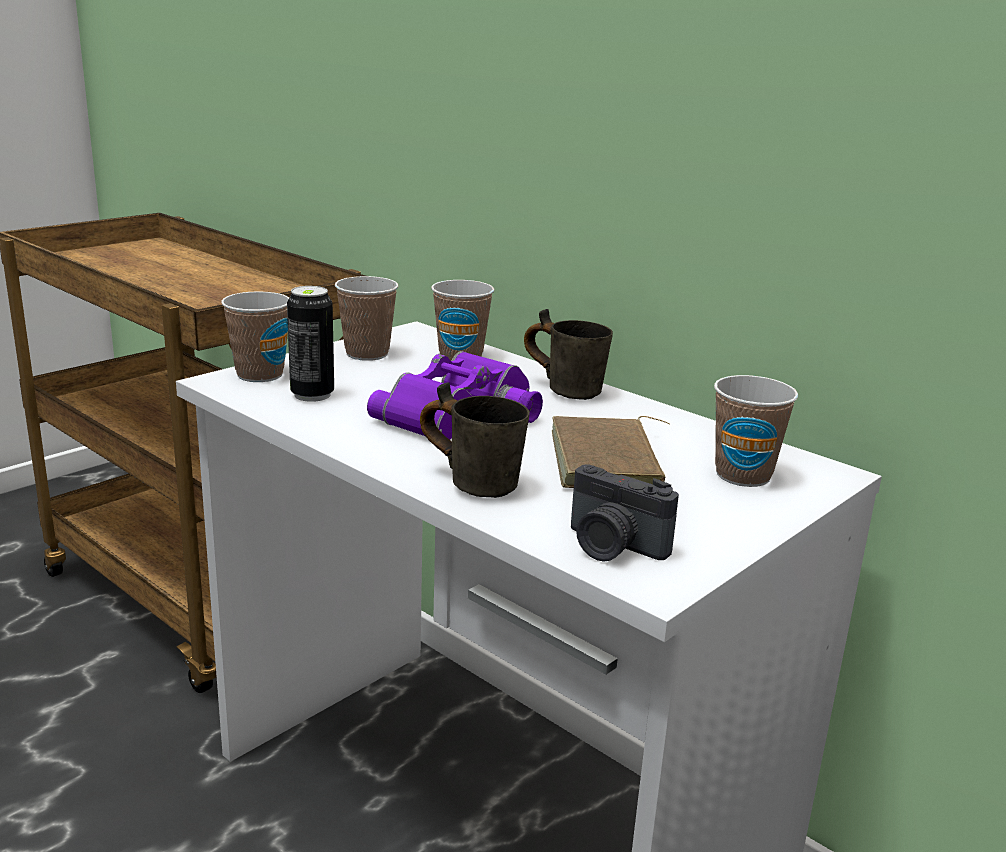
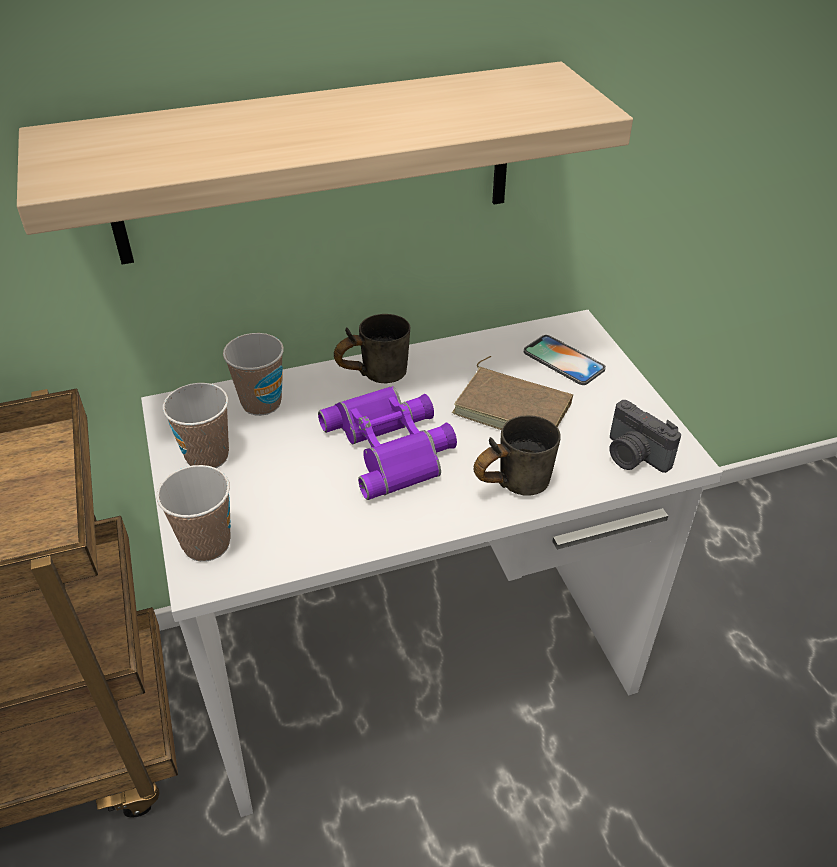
camera: 60 degrees left, 20 degrees up
(312, 395) = (285, 522): can -> none
(598, 131) = (316, 164): none -> shelf
(612, 547) = (633, 456): camera -> camera turned 75 degrees clockwise
(743, 475) = (563, 360): cup -> phone

